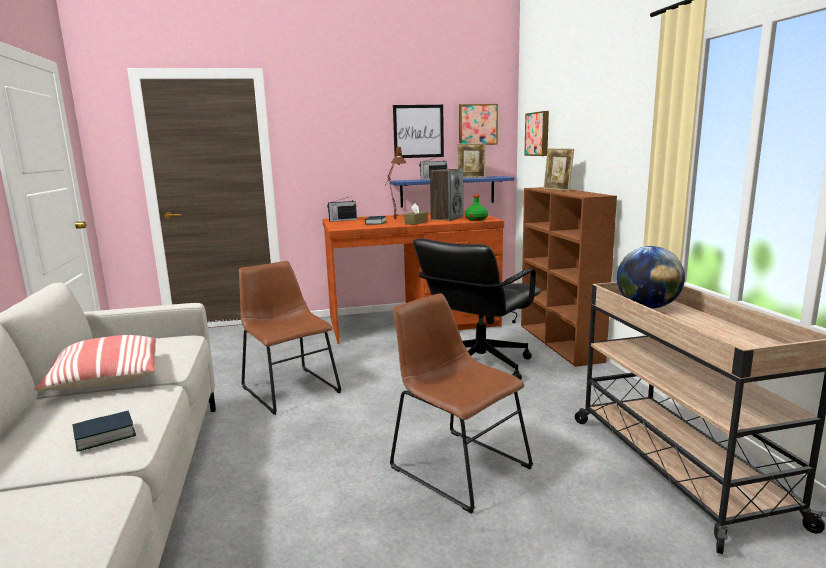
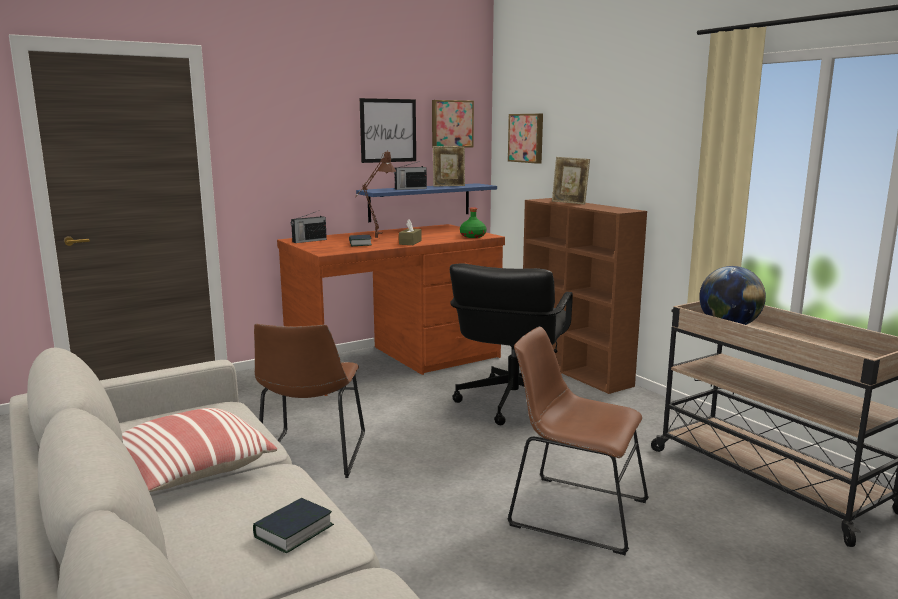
camera: 20 degrees left, 0 degrees up
(289, 388) = (312, 456): brown chair -> brown chair turned 120 degrees counterclockwise
(447, 218) = (435, 235): speaker -> none

